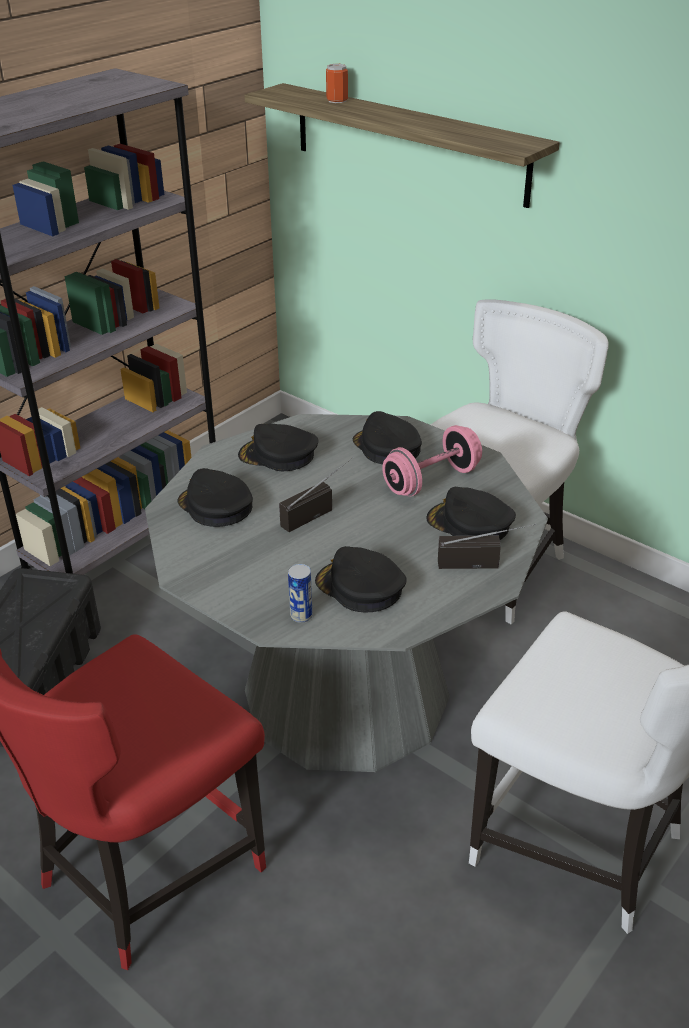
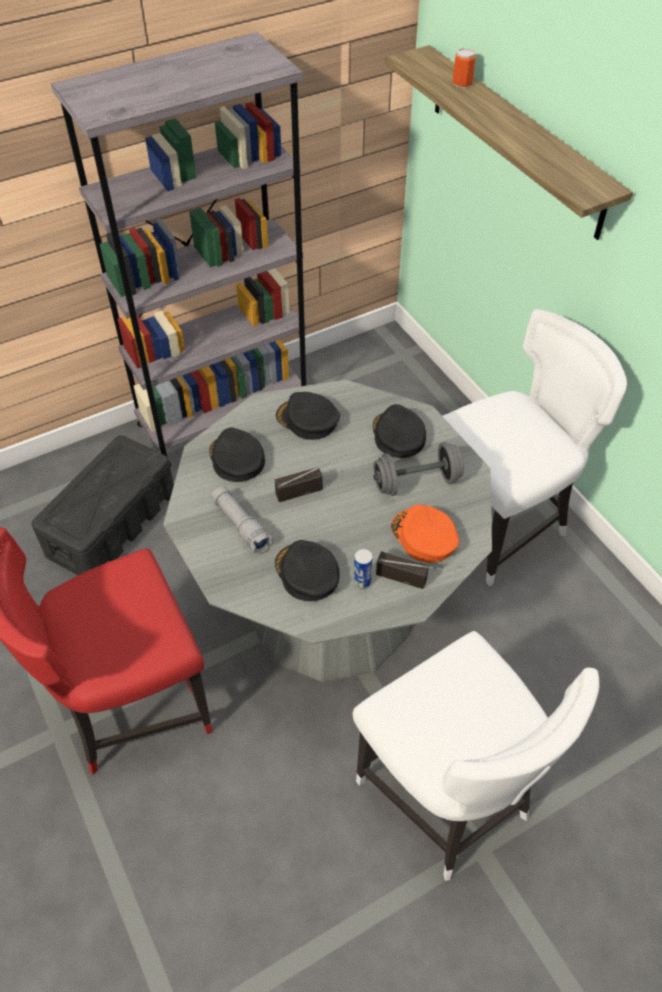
camera: 20 degrees right, 15 degrees up
(257, 563) = (241, 526): none -> grey flashlight
(301, 615) = (251, 586): can -> can (362, 582)
(431, 480) = (416, 482): pink dumbbell -> grey dumbbell
(469, 524) = (424, 537): black cap -> orange cap

